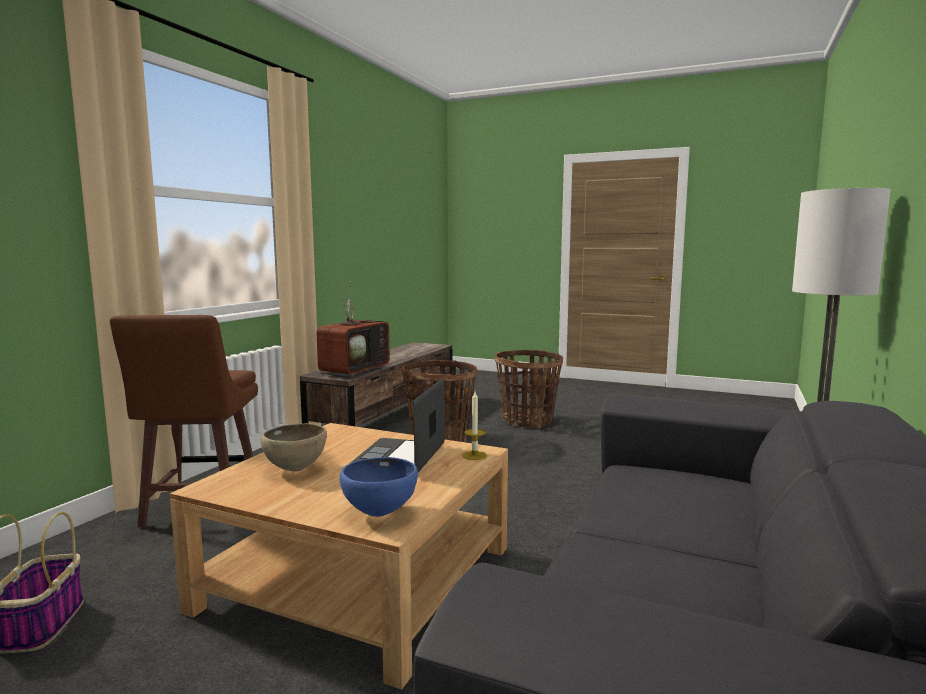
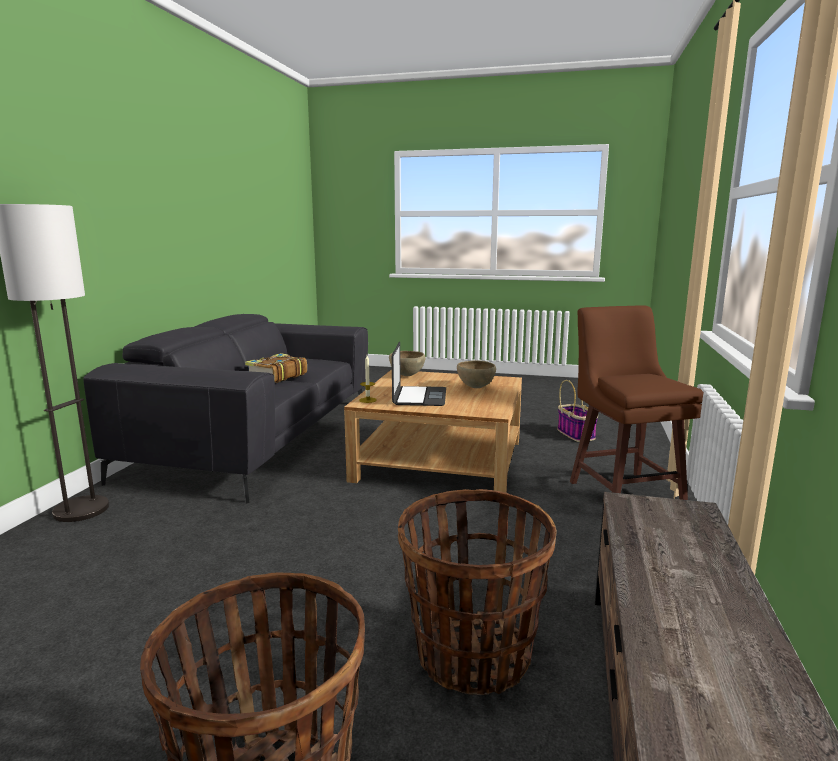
camera: 170 degrees right, 5 degrees up
(354, 370) = (657, 533): television -> none
(380, 513) = (407, 376): blue bowl -> brown bowl
(664, 531) = (276, 376): none -> book

